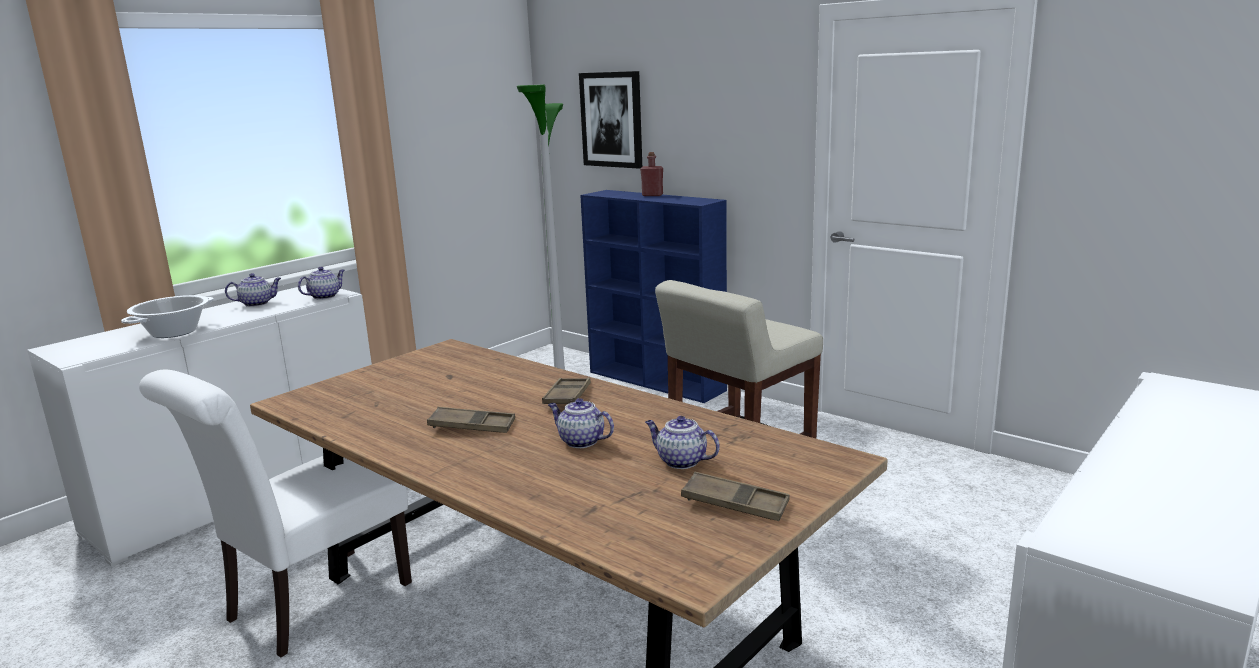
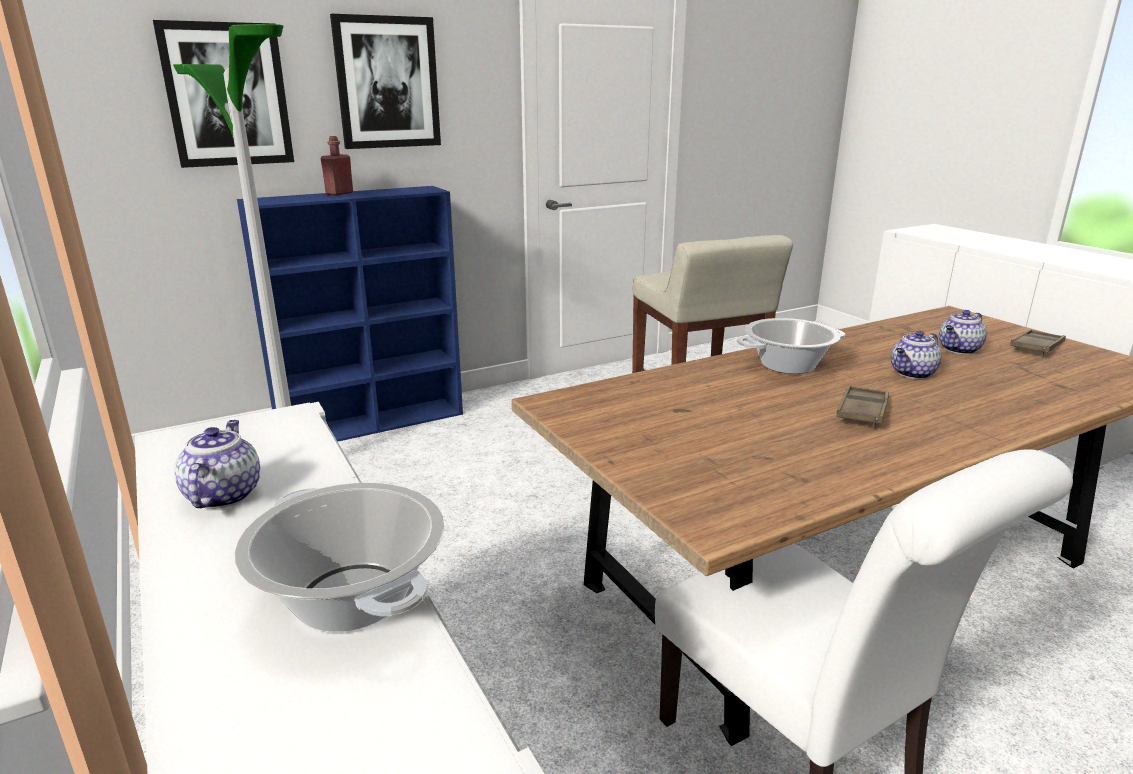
camera: 70 degrees left, 5 degrees up
(325, 296) = (286, 428): teapot -> none
(567, 396) = (788, 366): brown tray -> cooking pot
(704, 112) = (387, 83): none -> picture

